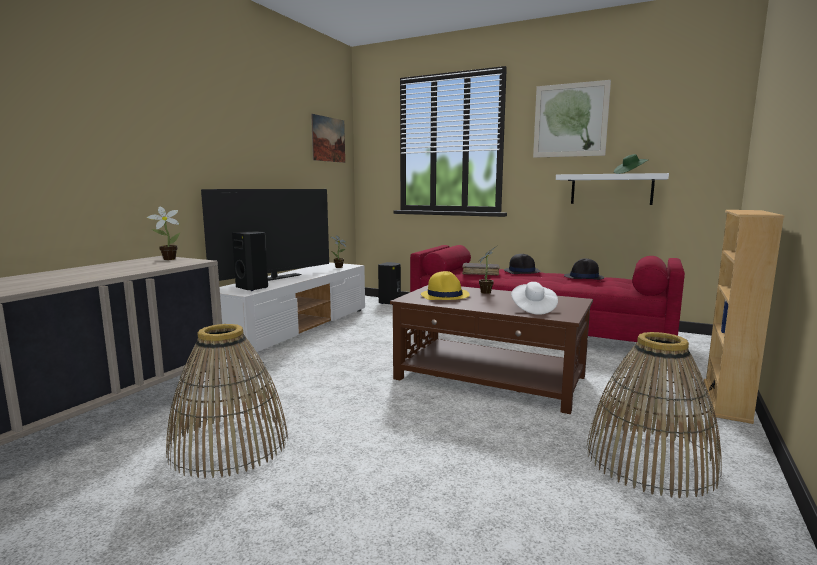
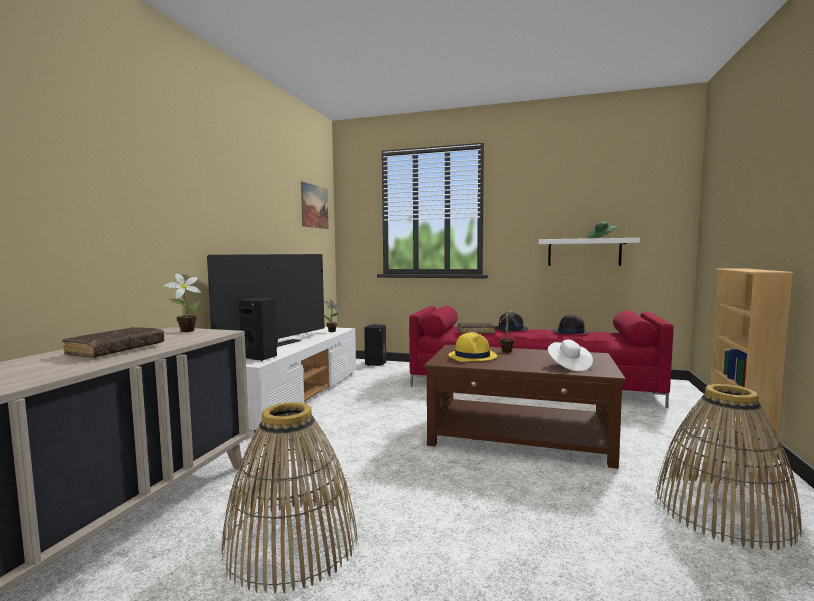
camera: 10 degrees left, 5 degrees down
(95, 272) = (116, 350): none -> brown book
(570, 120) = (544, 191): picture -> none

